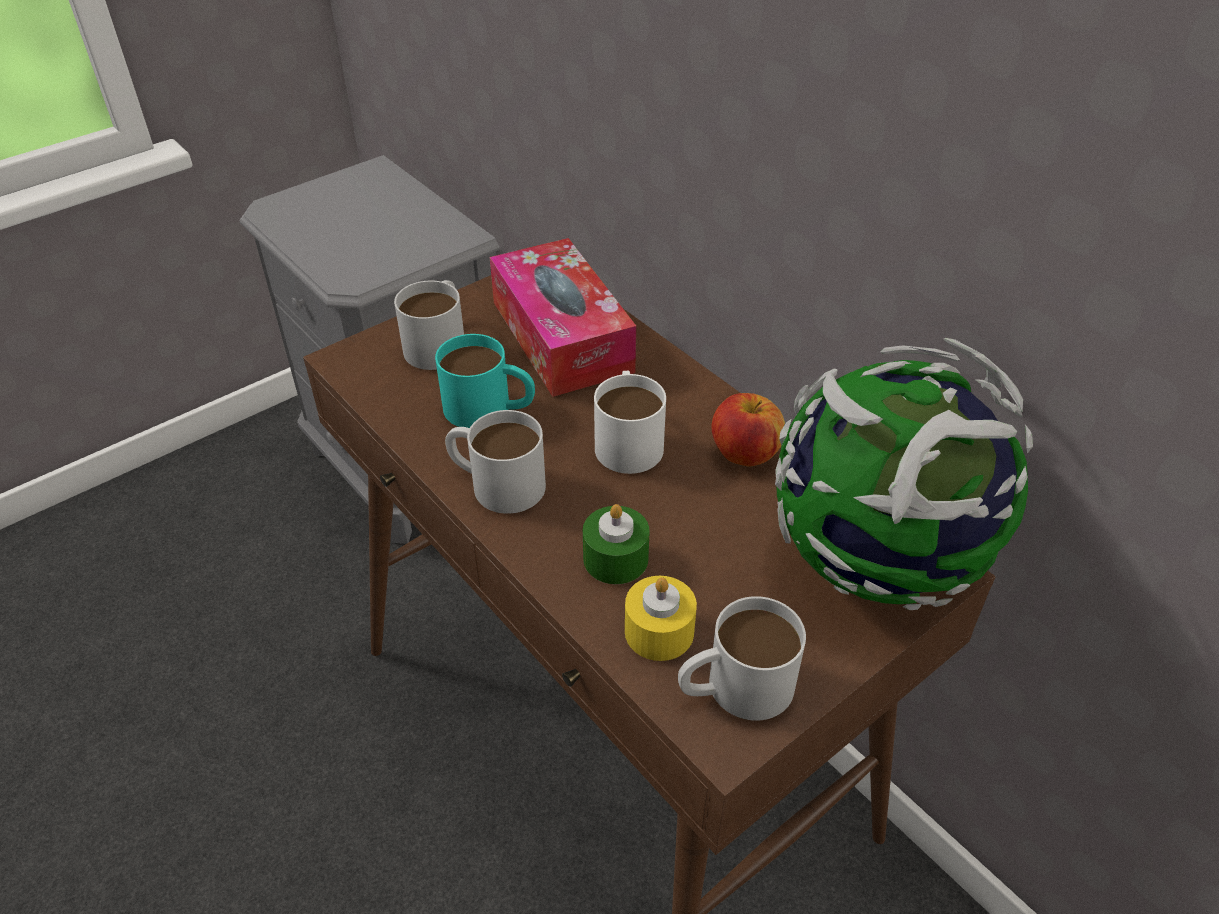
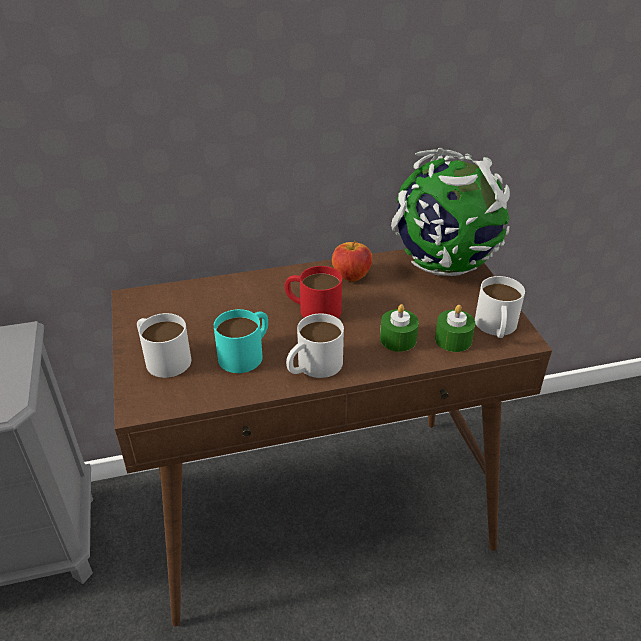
camera: 65 degrees left, 5 degrees down
(561, 336) = (204, 307): tissue box -> none
(628, 438) = (312, 309): white mug -> red mug
(659, 631) = (453, 339): yellow candle -> green candle

